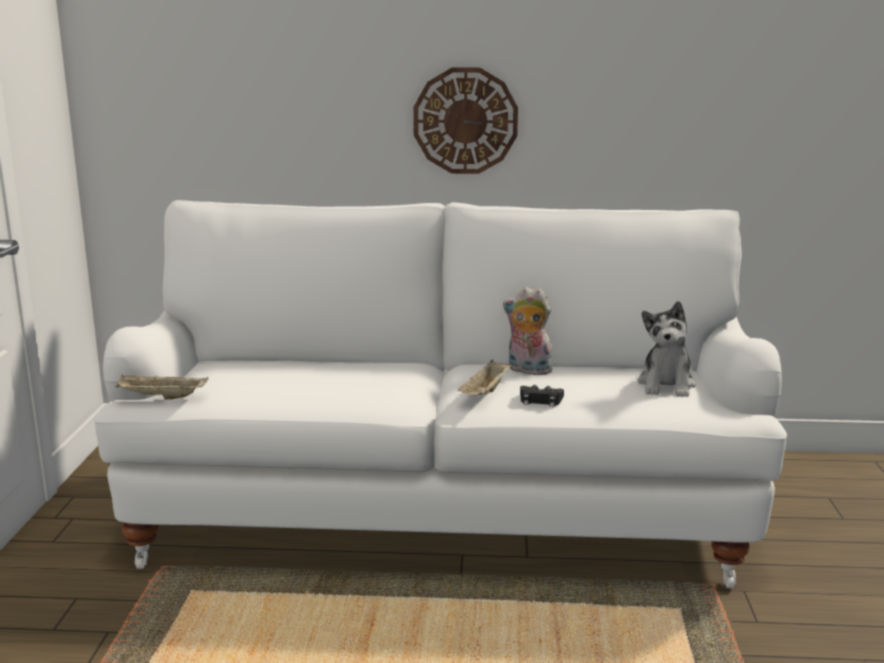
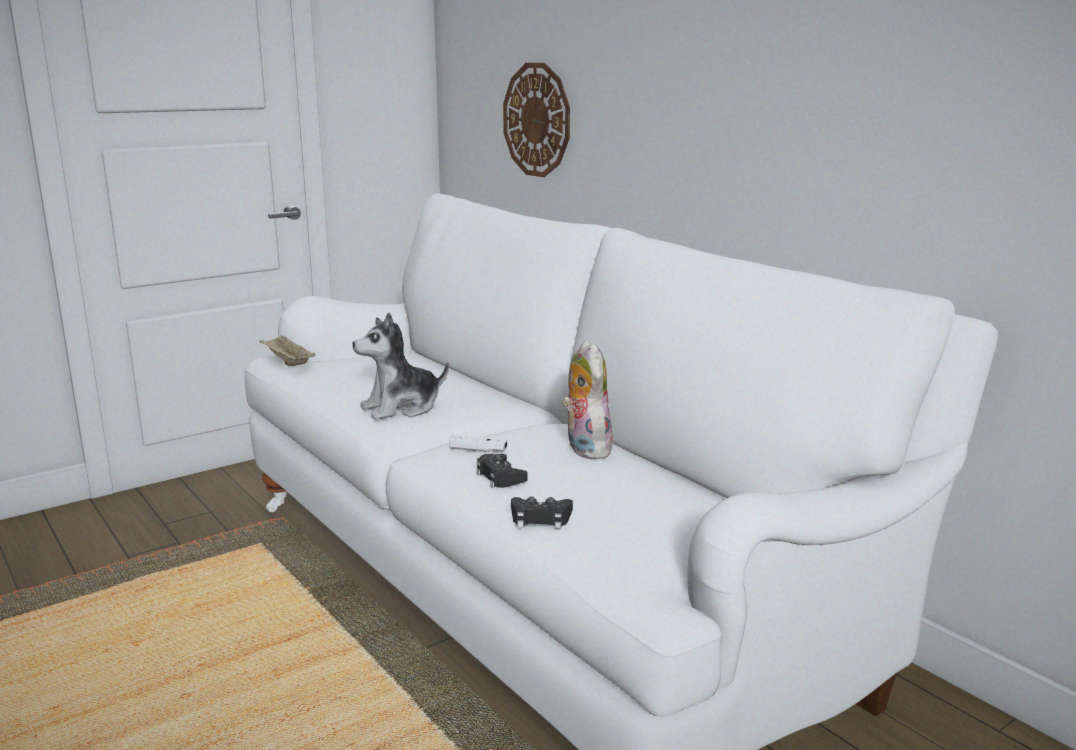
camera: 50 degrees right, 0 degrees up
(465, 121) = (701, 132): wall clock -> wall clock (537, 120)
(485, 393) = (478, 450): beige tray -> white game controller
(618, 409) = (540, 518): none -> black game controller
(666, 385) = (671, 523): plush toy -> plush toy (401, 408)

